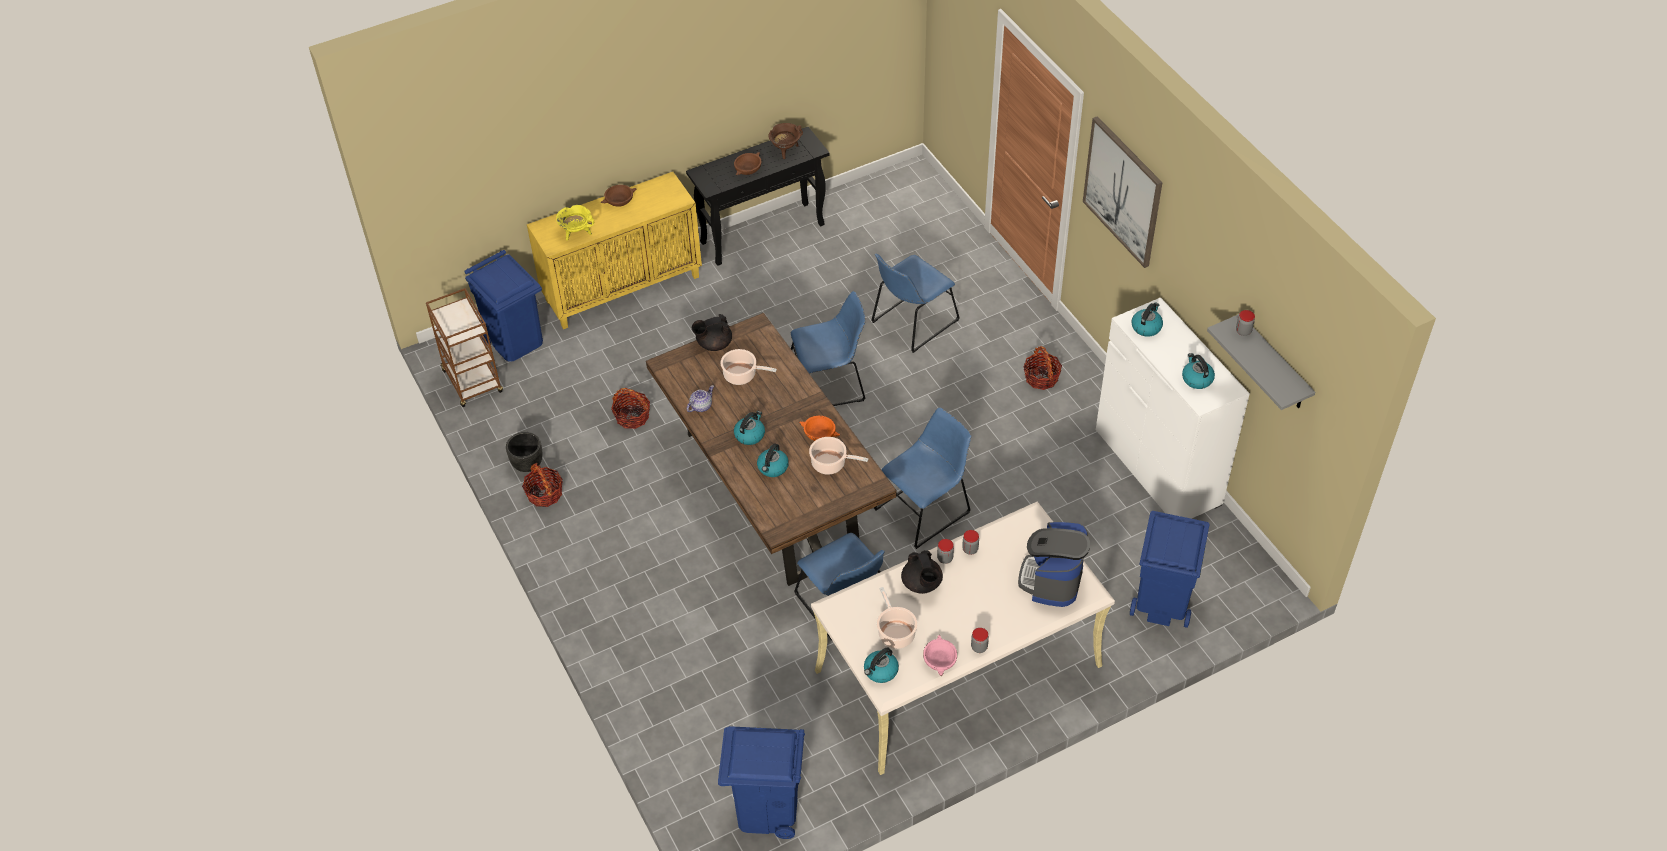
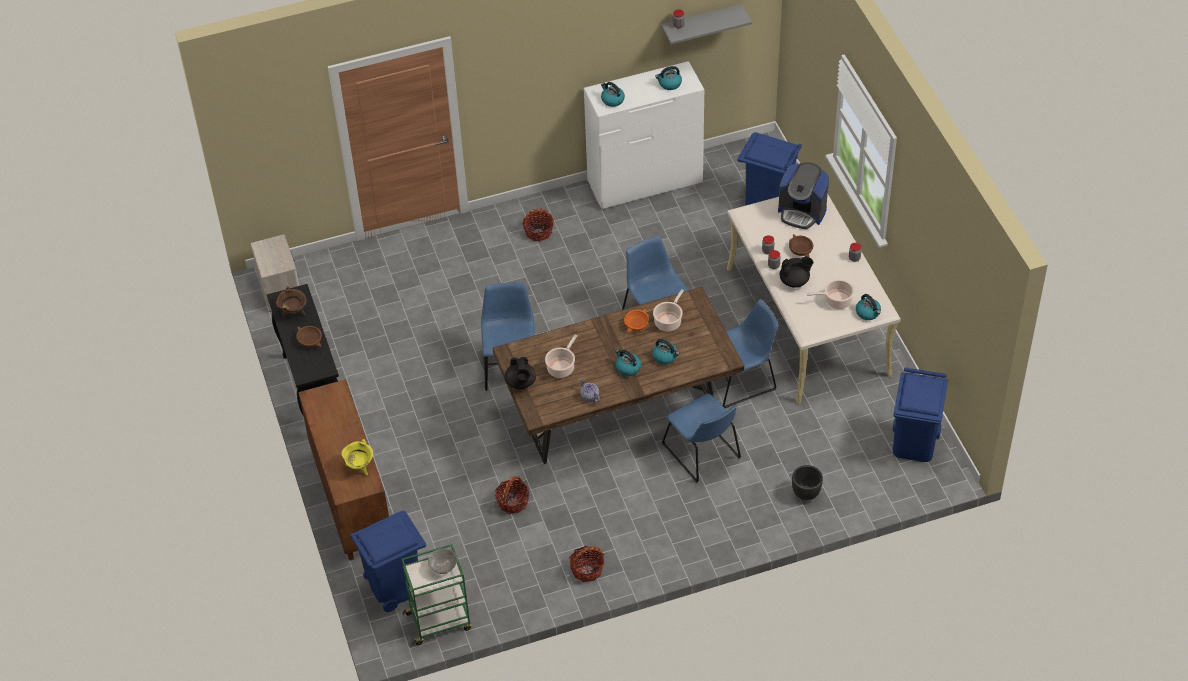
camera: 80 degrees left, 0 degrees up
(464, 327) = (443, 567): none -> grey bowl
(473, 382) = (439, 621): brown cart -> green cart
(527, 465) = (551, 581): black planter -> black planter (806, 494)
(619, 201) = (326, 433): brown bowl -> brown bowl (800, 250)
(623, 288) = (351, 499): yellow cabinet -> brown cabinet
(898, 182) = (280, 289): none -> nightstand
(912, 323) = (455, 302): blue chair -> blue chair (703, 453)
(939, 660) = (862, 280): pink bowl -> none
(1123, 191) = (518, 59): picture -> none

